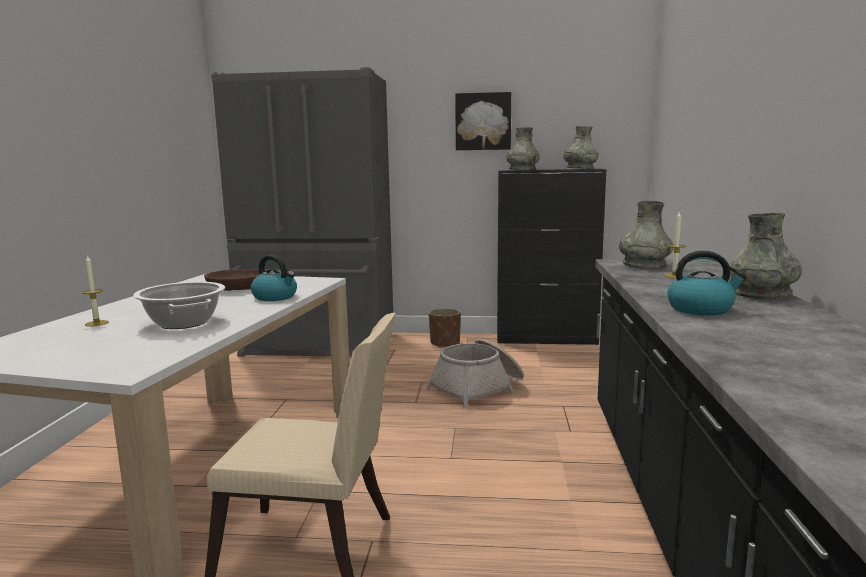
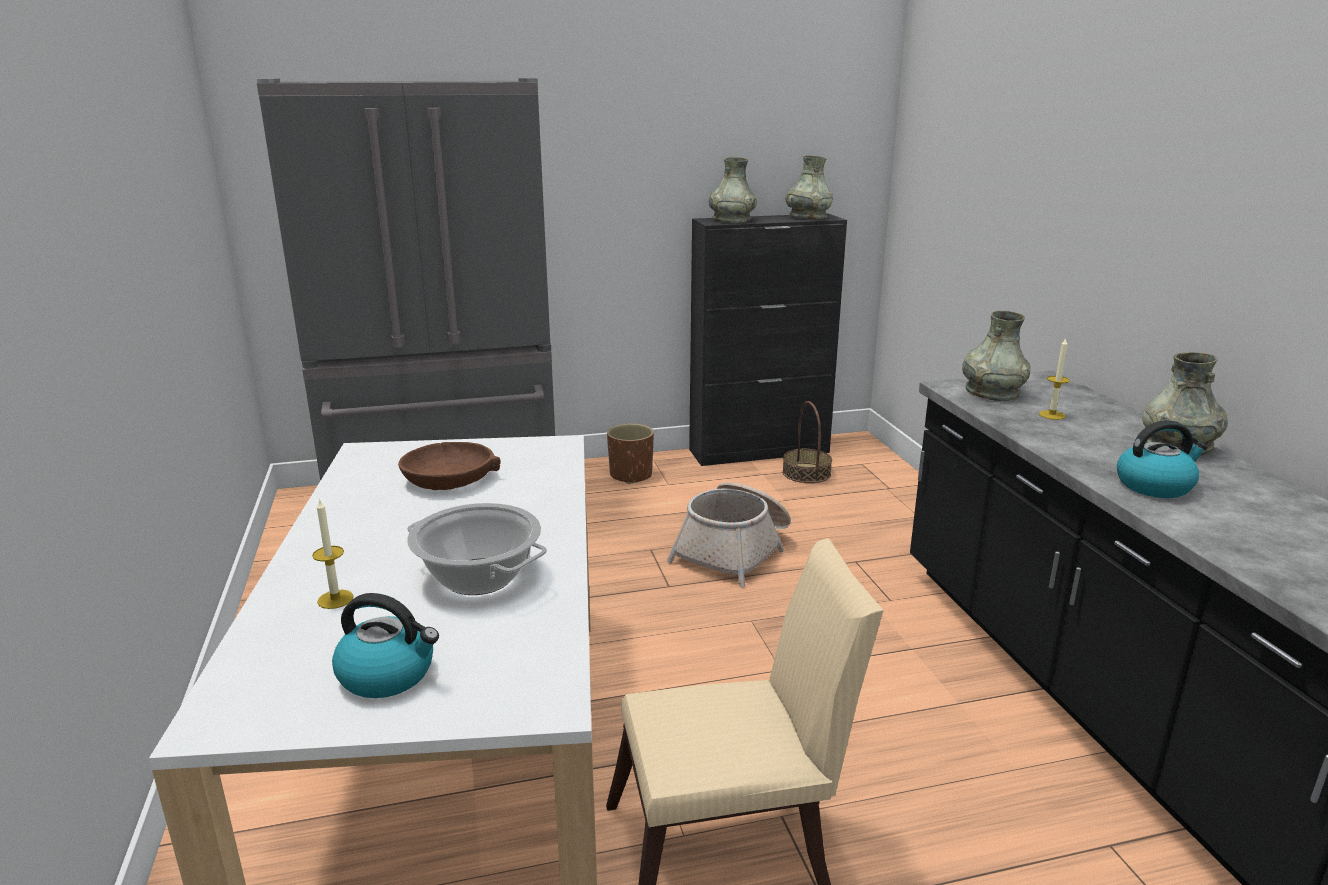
camera: 20 degrees left, 10 degrees up
(275, 297) = (539, 495): kettle -> kettle (388, 674)
(483, 121) = (669, 146): picture -> none
(570, 354) = (806, 473): none -> basket

